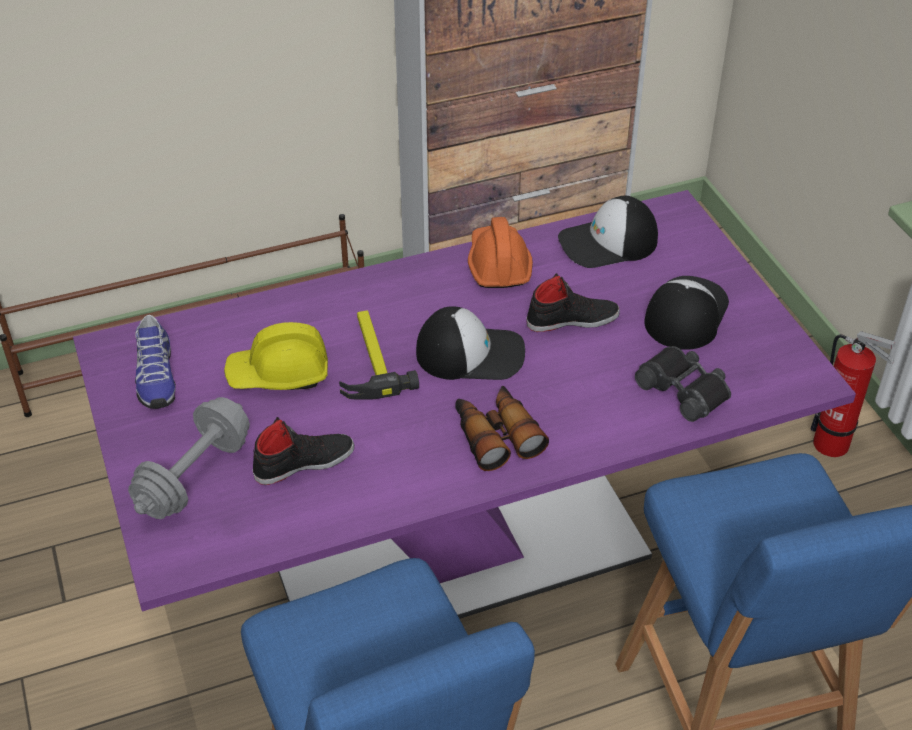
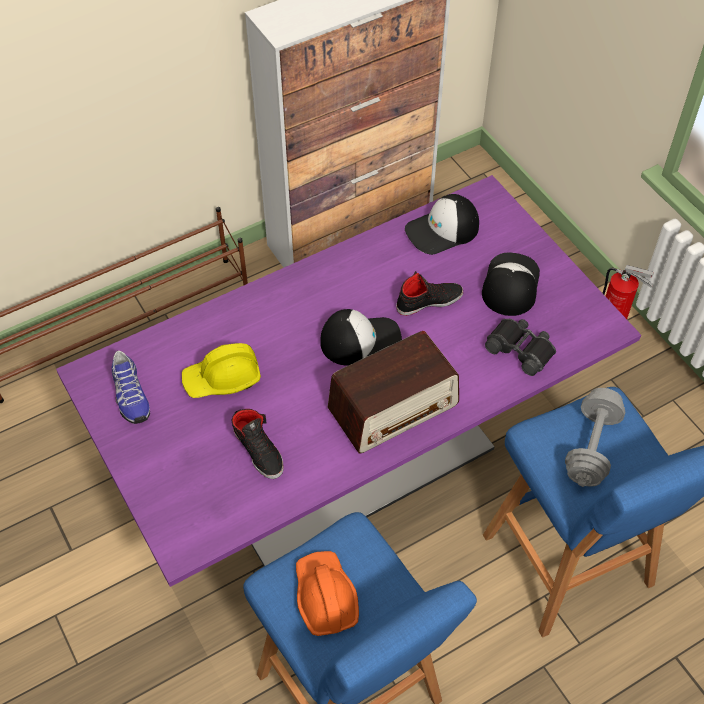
camera: 10 degrees left, 10 degrees up
(194, 476) = (181, 474): grey dumbbell -> grey dumbbell (591, 447)
(303, 462) = (259, 450): black shoe -> black shoe turned 90 degrees clockwise
(369, 359) = (287, 356): hammer -> none
(496, 435) = (394, 407): binoculars -> radio
(498, 264) = (365, 260): orange hard hat -> orange hard hat (325, 597)

